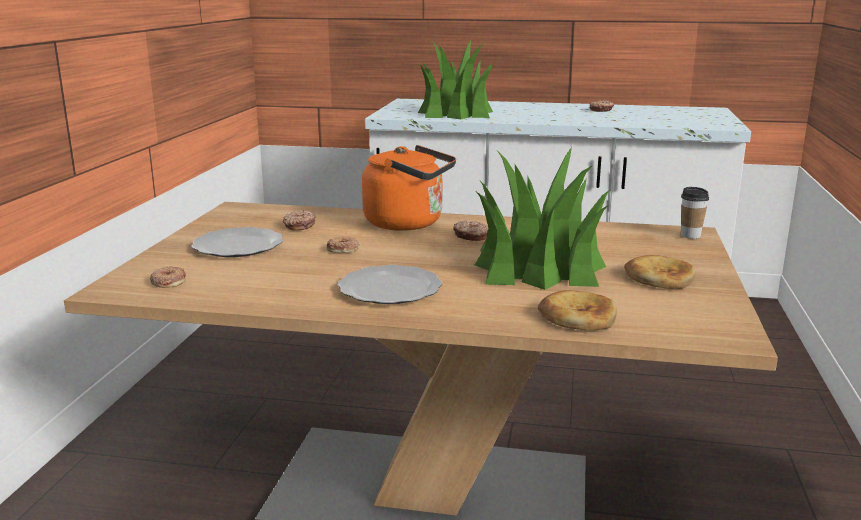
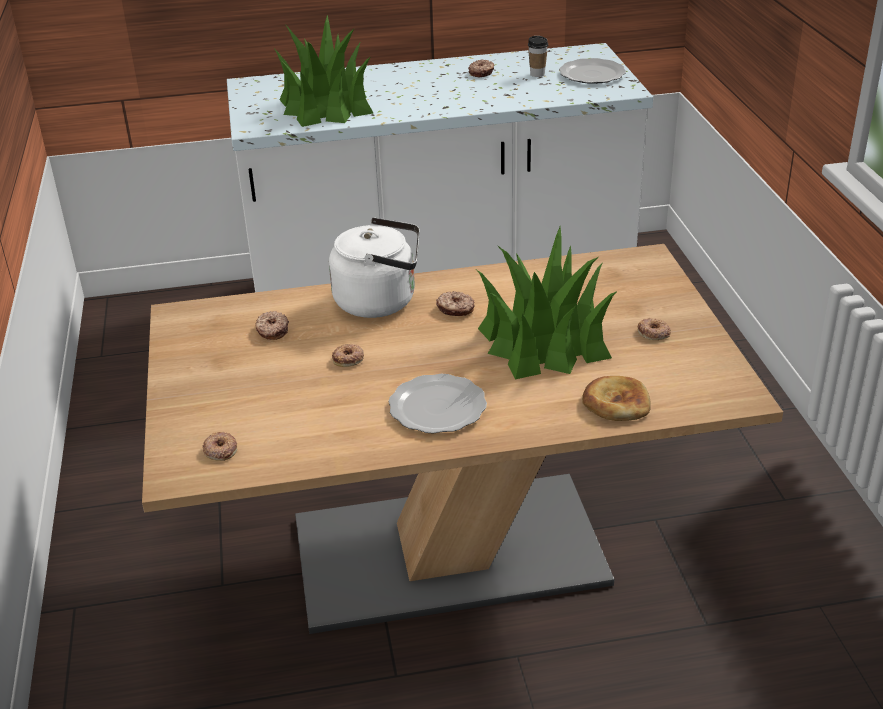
camera: 20 degrees left, 15 degrees up
(238, 246) = (240, 380): plate -> plate (593, 74)
(409, 223) = (380, 301): orange kettle -> white kettle
(659, 277) = (653, 333): bread -> donut
(690, 235) = (649, 262): cup -> cup (537, 74)

